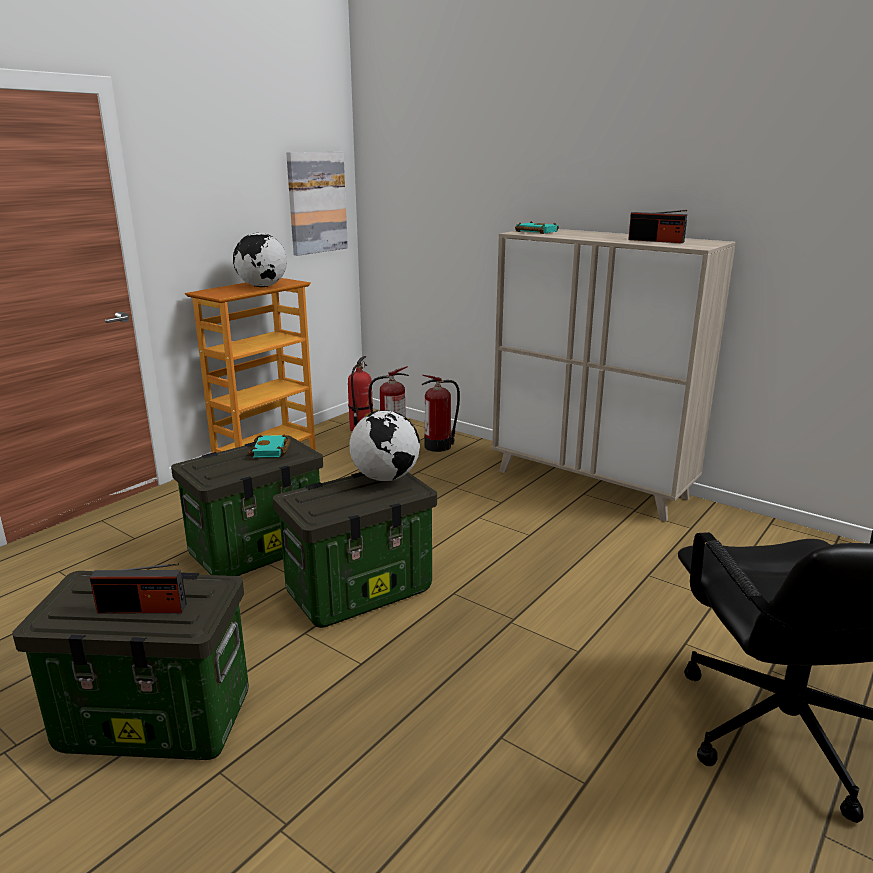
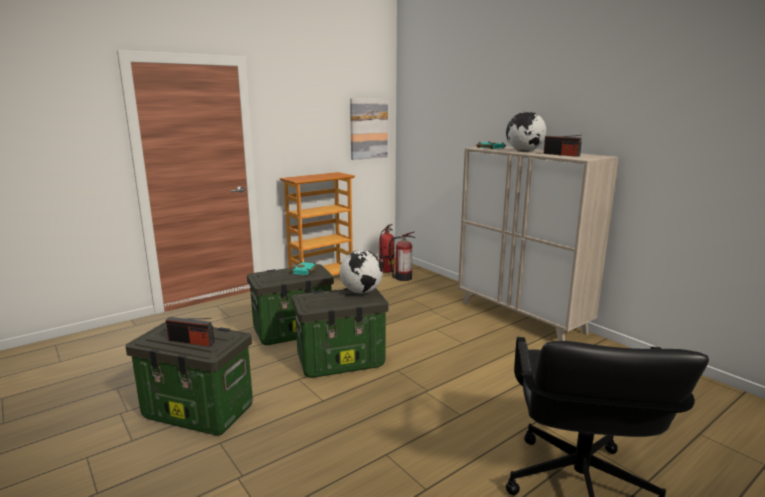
camera: 15 degrees right, 5 degrees down
(262, 287) = (324, 176): globe -> globe (524, 151)
(439, 446) = (431, 284): fire extinguisher -> none

